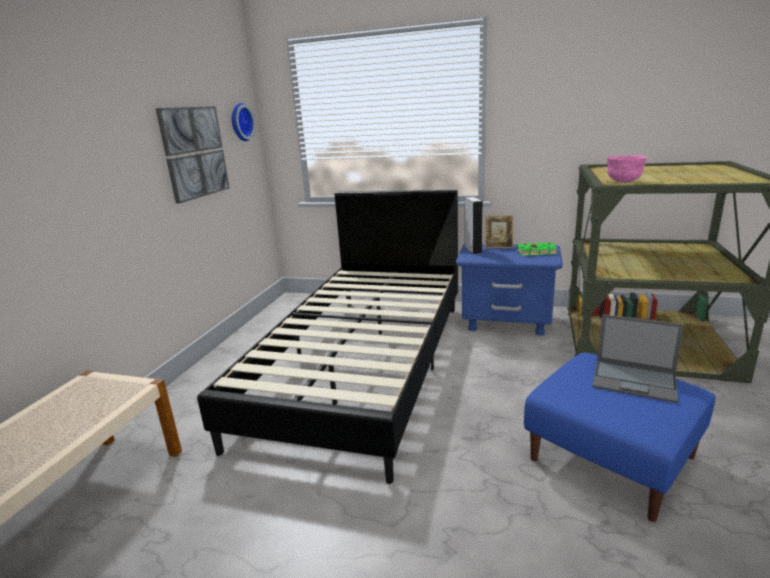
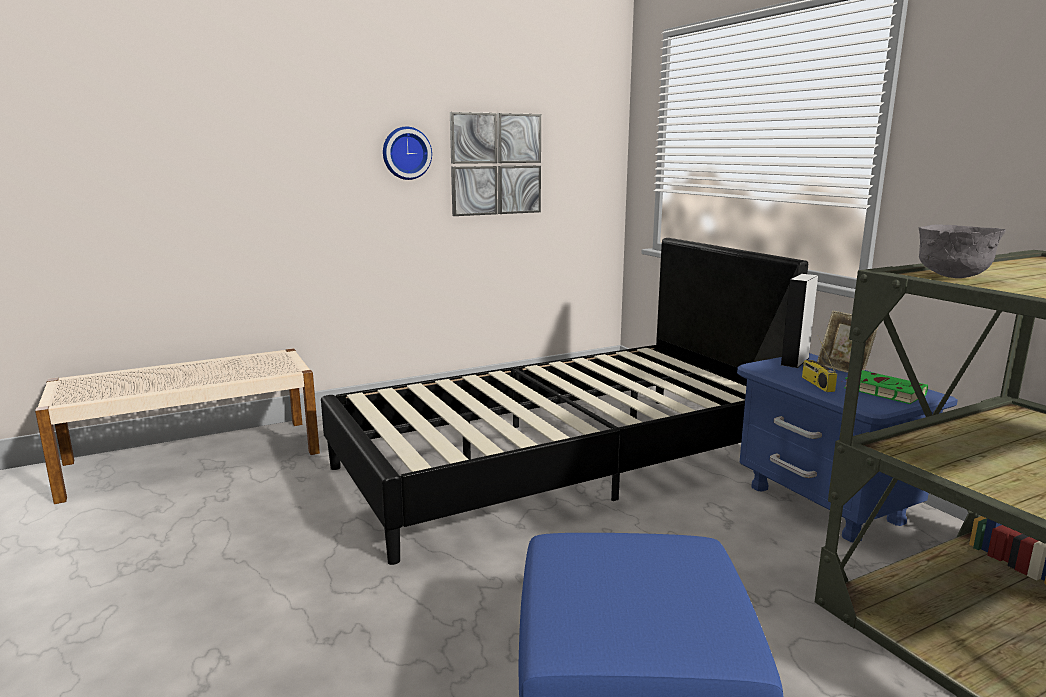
camera: 45 degrees right, 5 degrees down
(240, 122) = (585, 136): wall clock -> wall clock (406, 153)
(508, 257) = (816, 384): none -> radio
(623, 182) = (952, 277): pink bowl -> grey bowl
(635, 381) = (680, 592): laptop -> none

